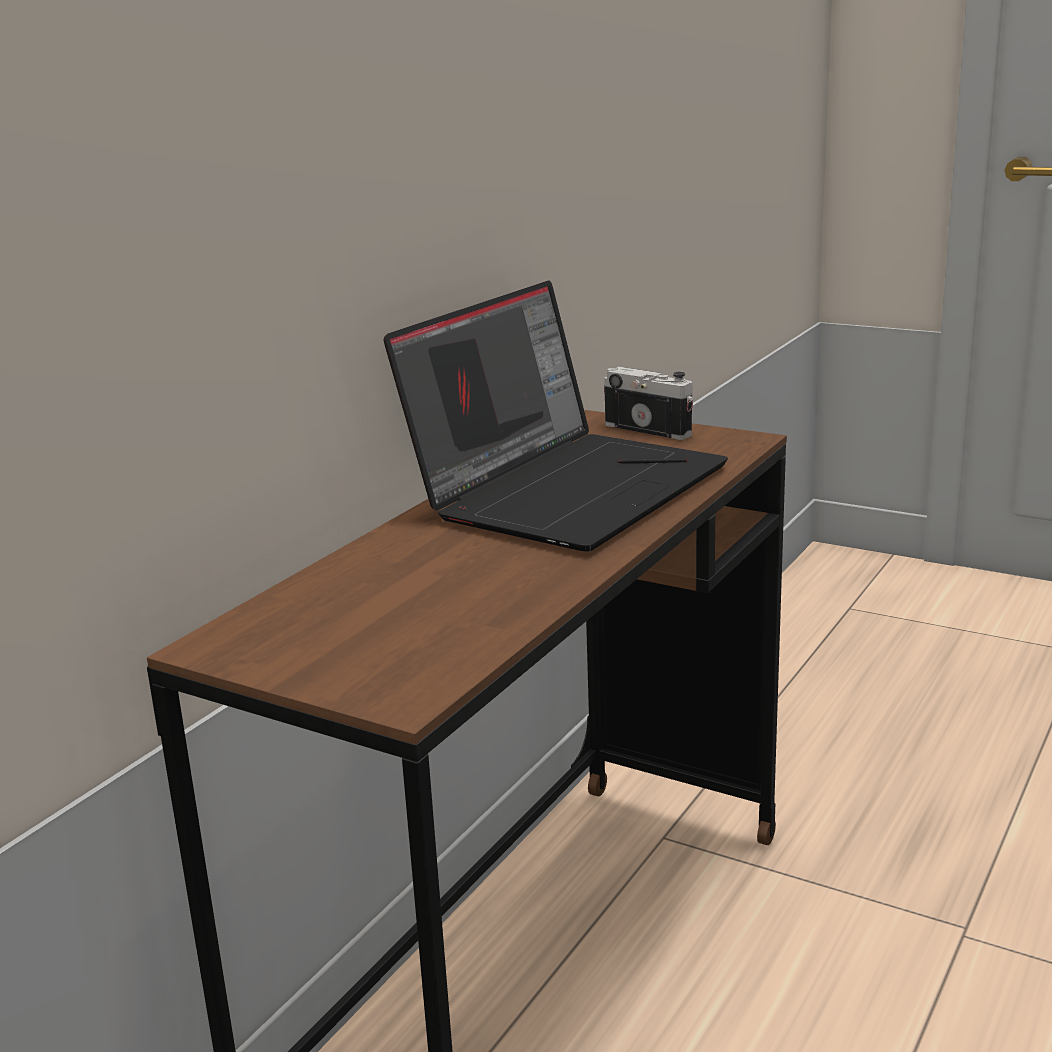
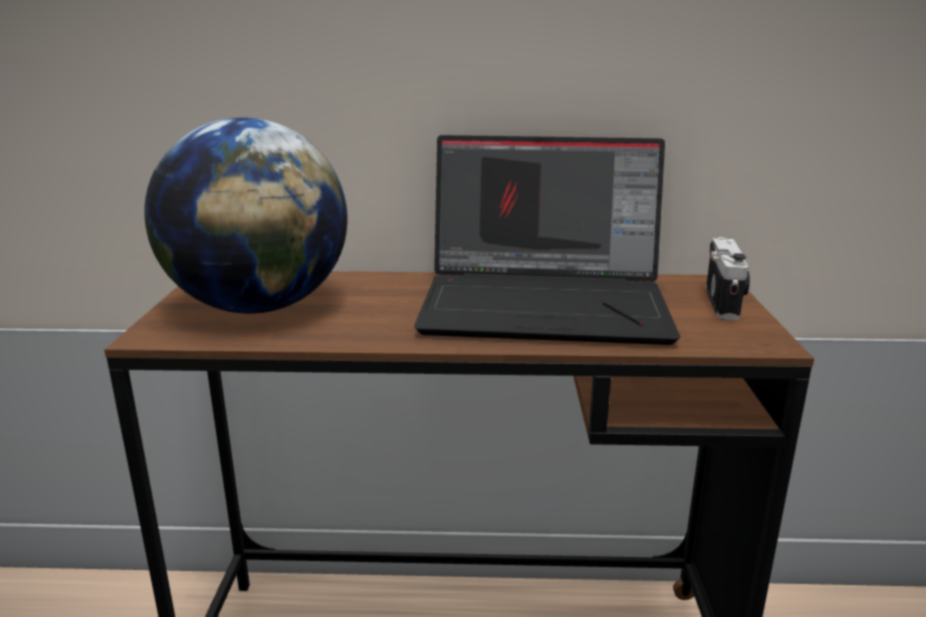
camera: 60 degrees right, 0 degrees up
(383, 625) = (259, 306): none -> globe

